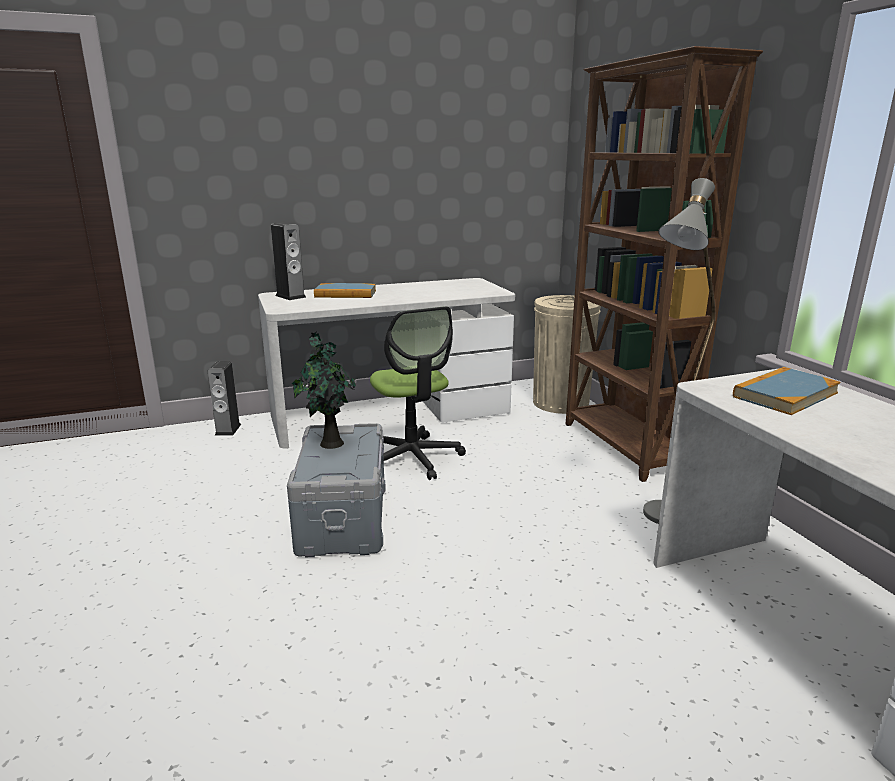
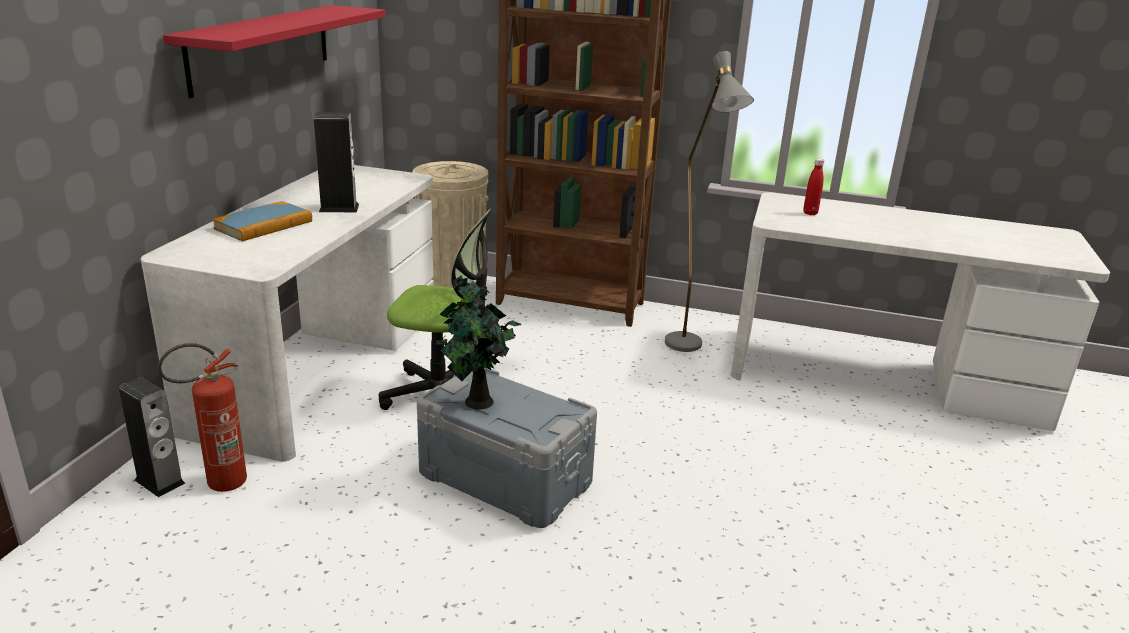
camera: 55 degrees left, 5 degrees up
(239, 443) = (218, 485): none -> fire extinguisher
(290, 296) = (206, 249): speaker -> speaker (339, 208)
(407, 179) = (261, 47): none -> red shelf
(785, 395) = (810, 213): book -> red bottle

